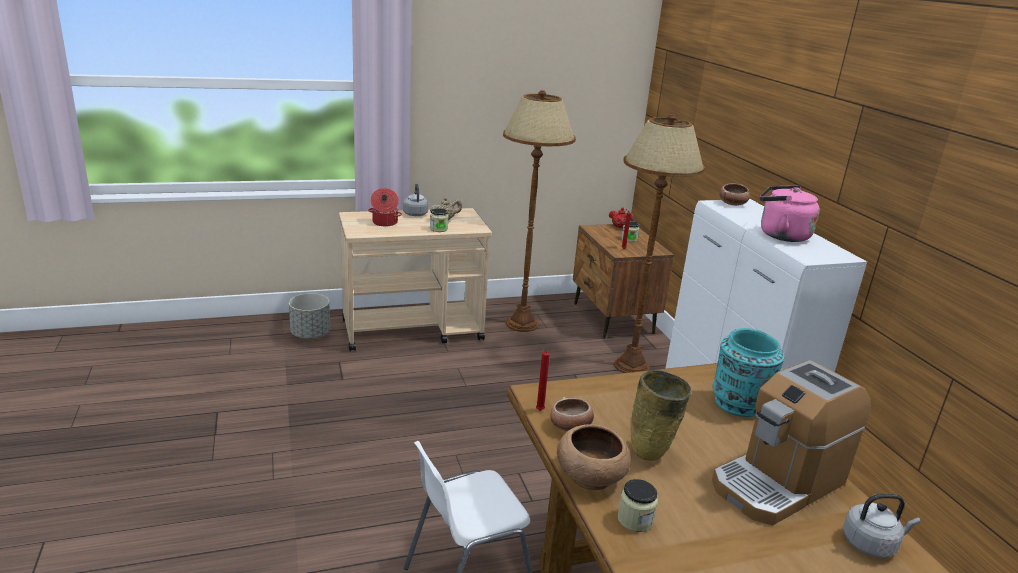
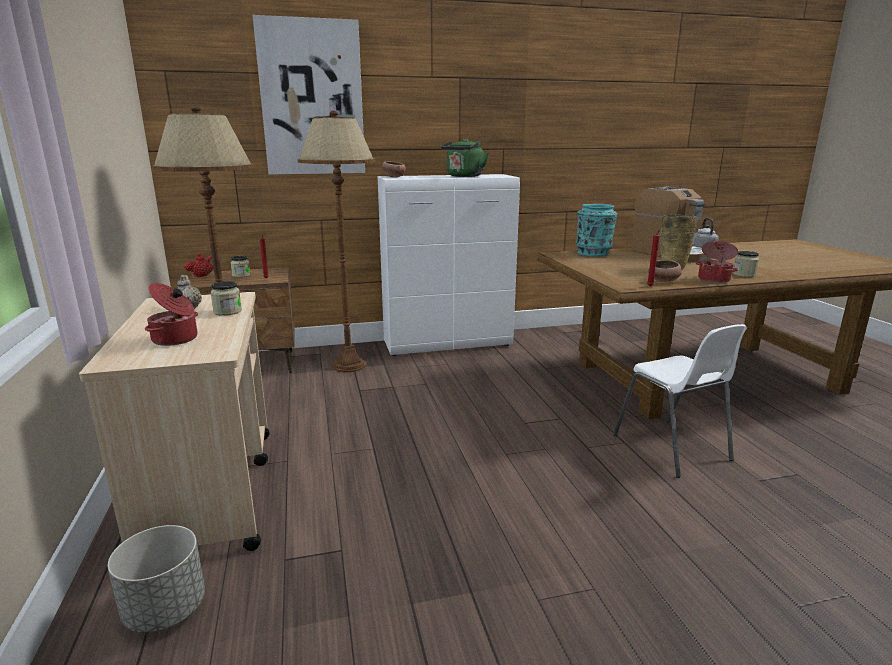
camera: 85 degrees left, 5 degrees down
(415, 213) = (145, 323): grey kettle -> none
(591, 476) = (714, 279): brown bowl -> cooking pot
(731, 97) = (312, 99): none -> picture
(780, 235) = (464, 176): pink kettle -> green kettle

